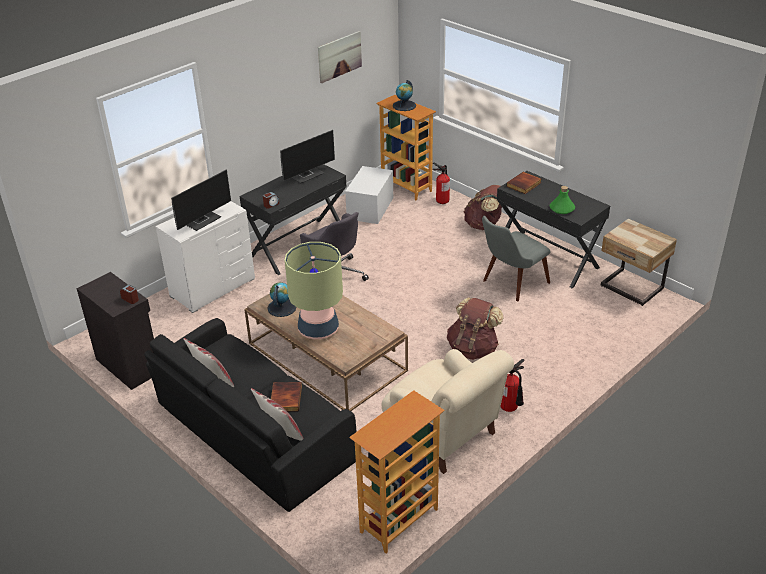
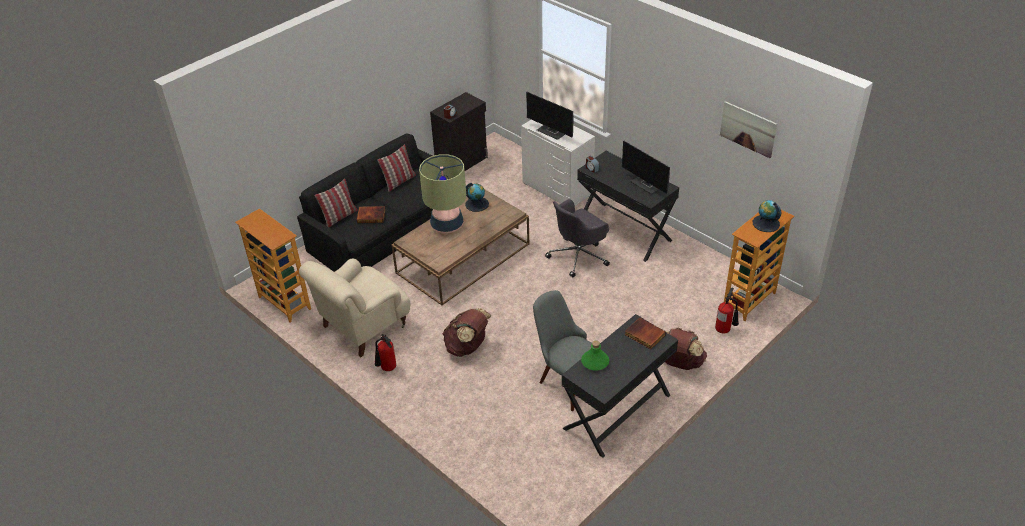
camera: 90 degrees right, 5 degrees up
(370, 208) = (700, 275): white storage box -> none
(631, 288) = (563, 481): beige nightstand -> none

